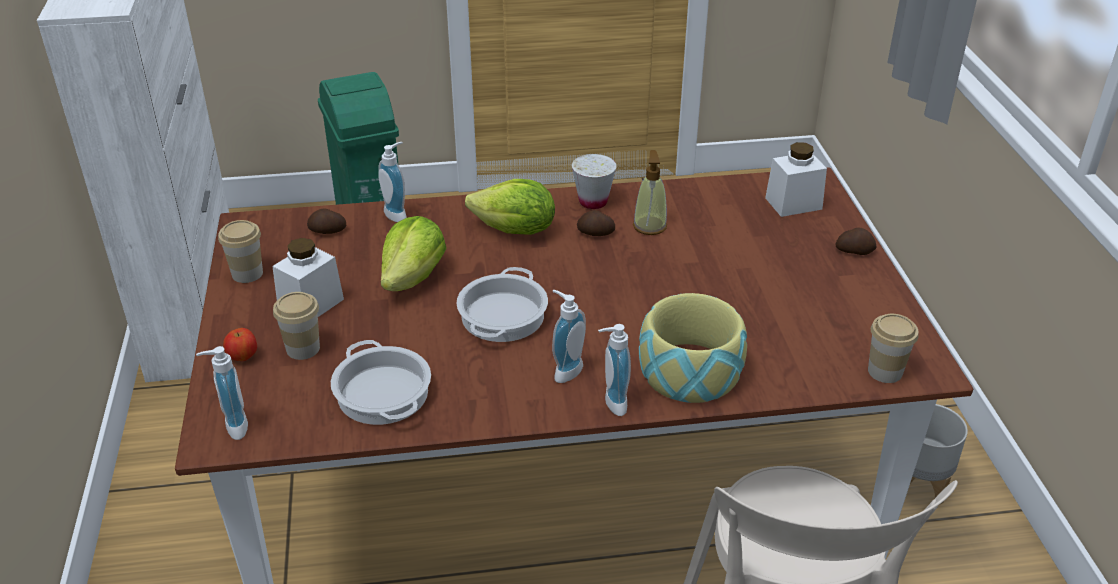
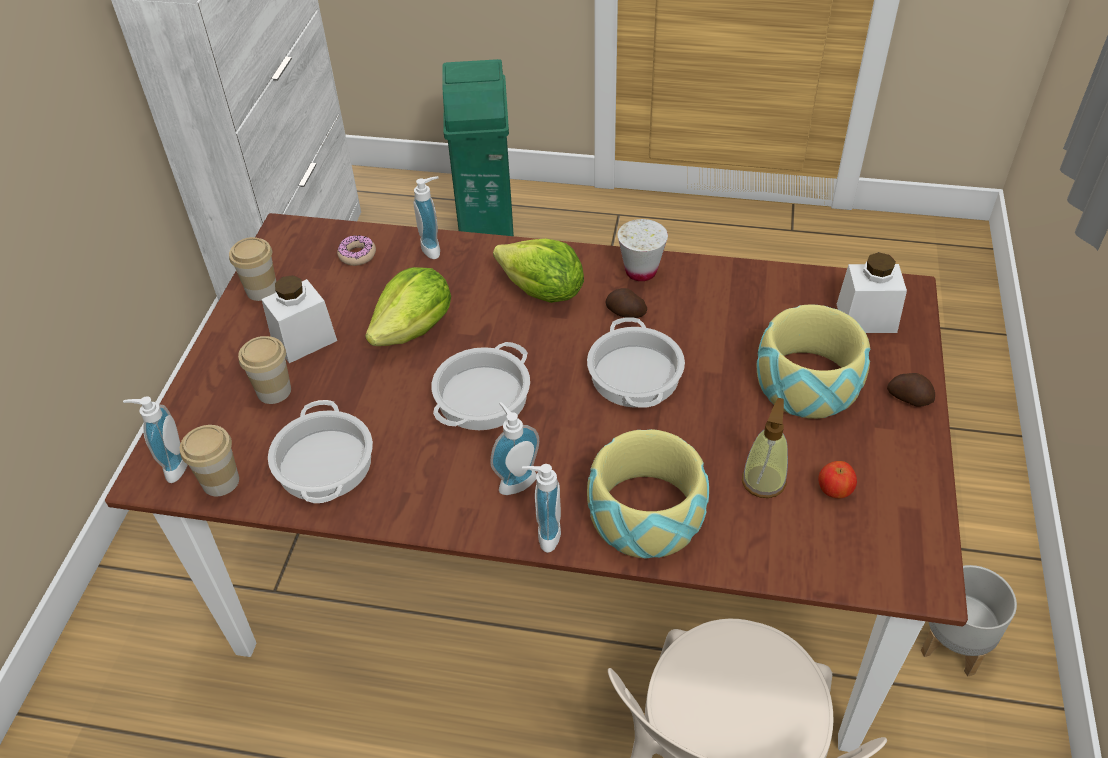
camera: 20 degrees right, 10 degrees up
(243, 357) = (216, 388): apple -> apple (834, 491)
(327, 231) = (357, 255): potato -> donut
(629, 276) = (636, 375): none -> cooking pot
(649, 226) = (688, 315): soap dispenser -> soap dispenser (763, 481)
(770, 255) = (806, 383): none -> bowl
(885, 371) = (869, 570): cup -> cup (220, 481)

